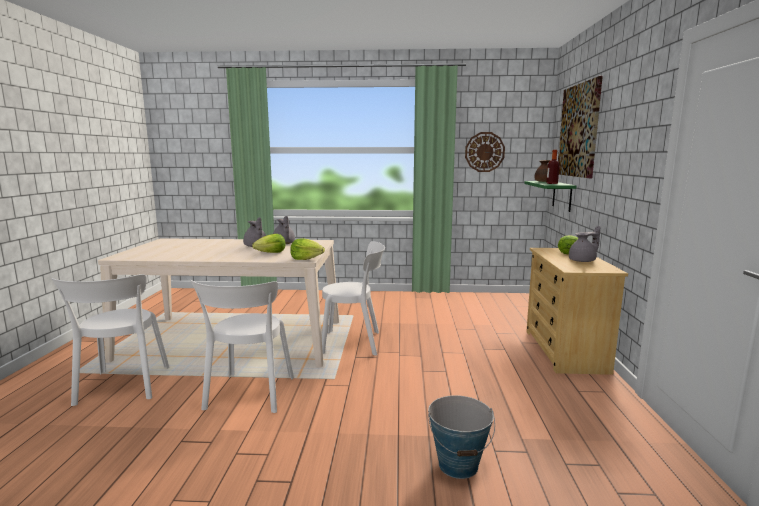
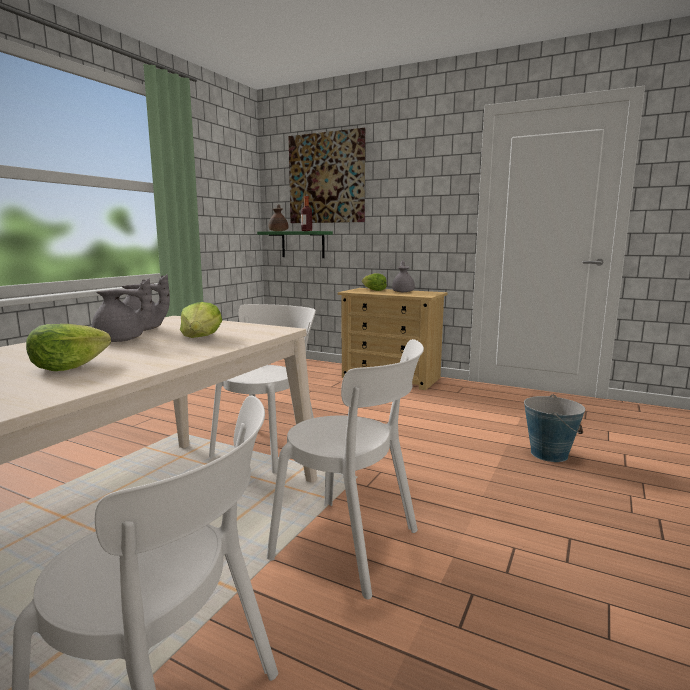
camera: 65 degrees left, 0 degrees up
(306, 258) = (276, 329): lettuce -> lettuce (68, 366)
(484, 152) = (213, 196): wall clock -> none

